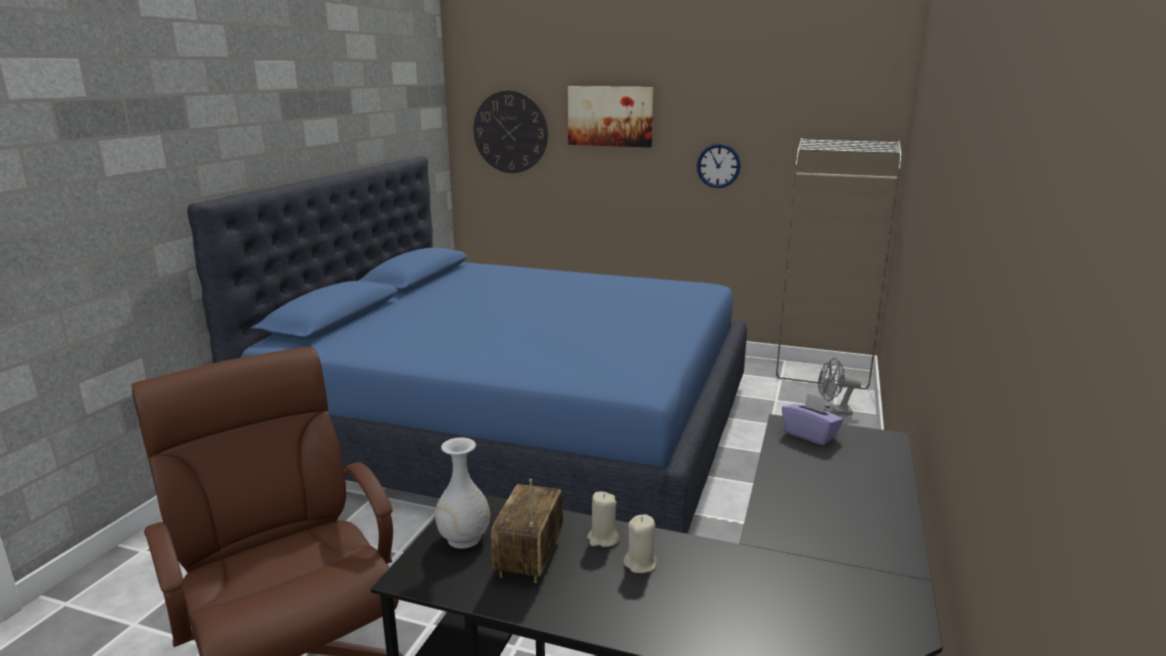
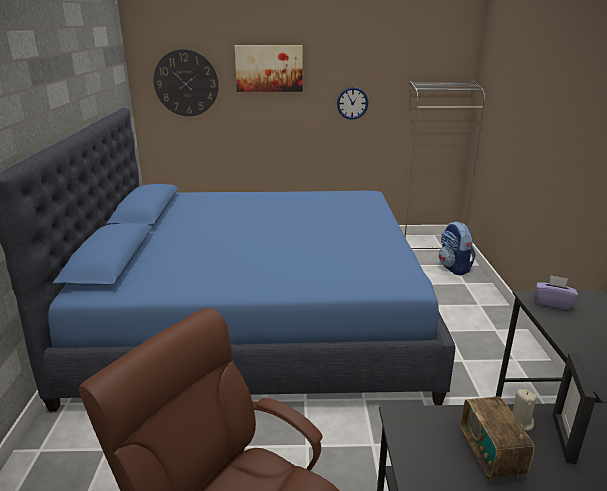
camera: 20 degrees left, 5 degrees up
(464, 538) = (427, 451): white vase -> none
(640, 563) = (565, 438): beige candle -> picture frame
(832, 412) = (454, 268): grey fan -> backpack

